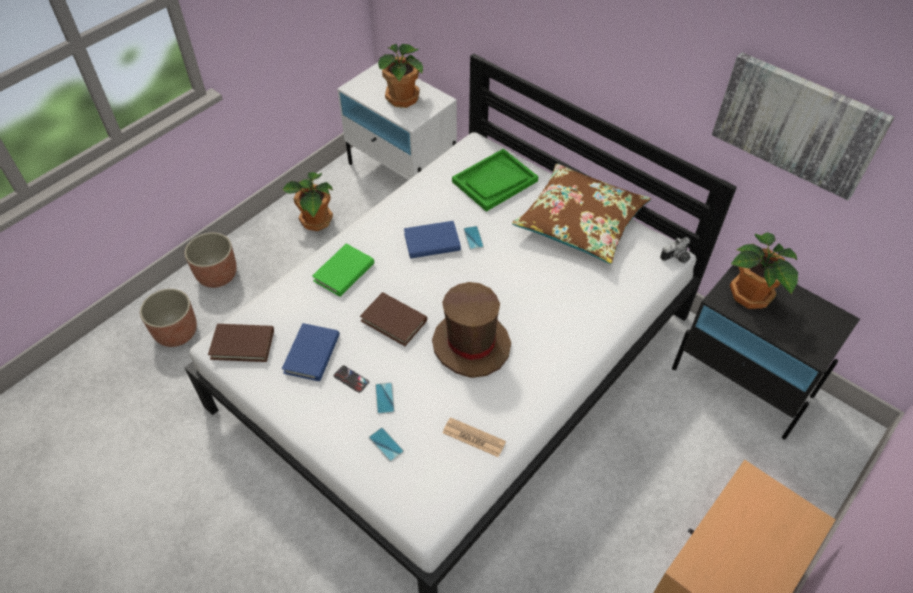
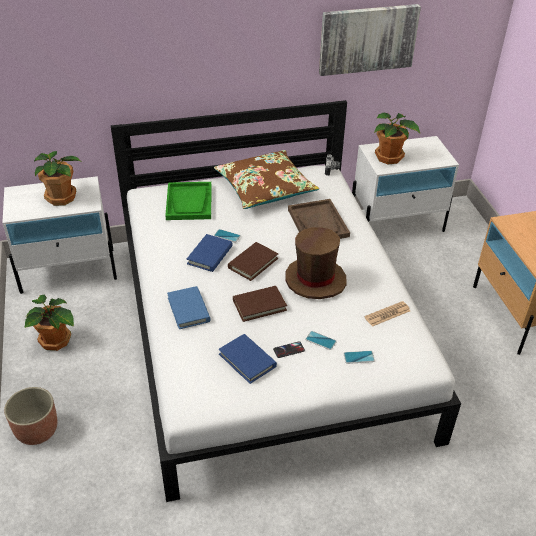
camera: 55 degrees left, 10 degrees down
(177, 332) = (68, 487): planter -> none
(242, 344) = (199, 395): brown book -> brown book (253, 263)
(344, 272) = (188, 309): green book -> blue book
(564, 297) = (318, 223): none -> brown tray
(742, 382) = (397, 224): black nightstand -> white nightstand

